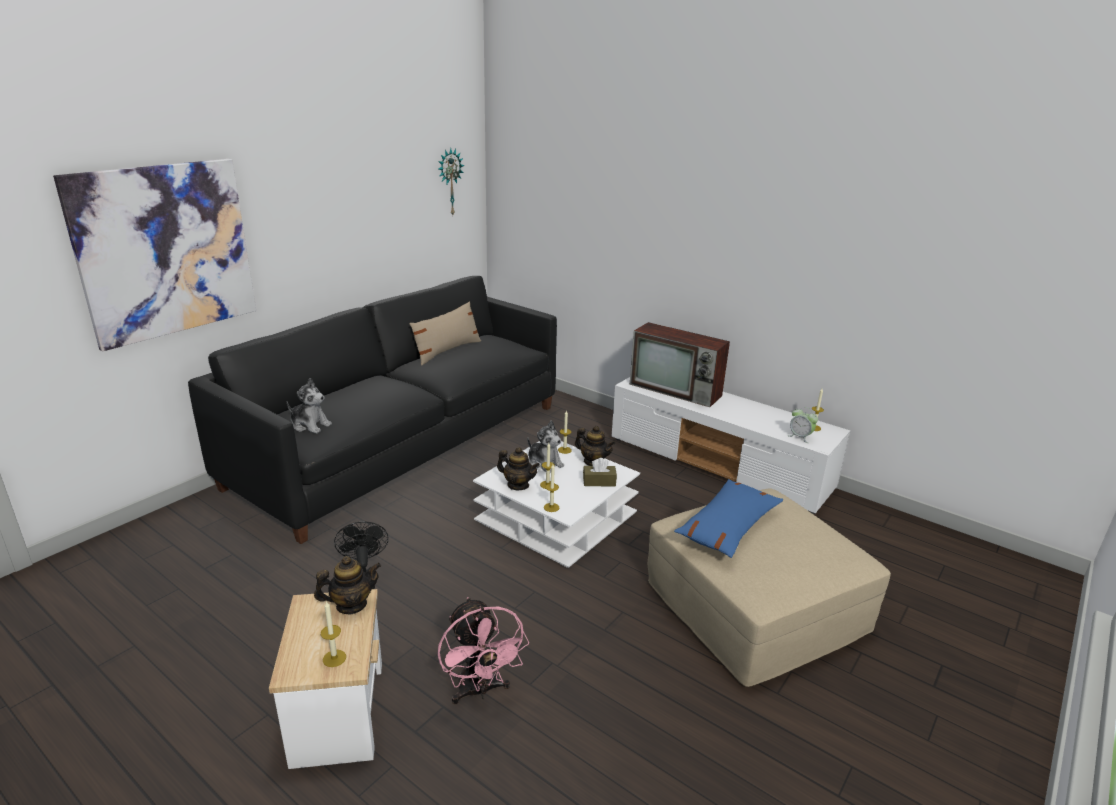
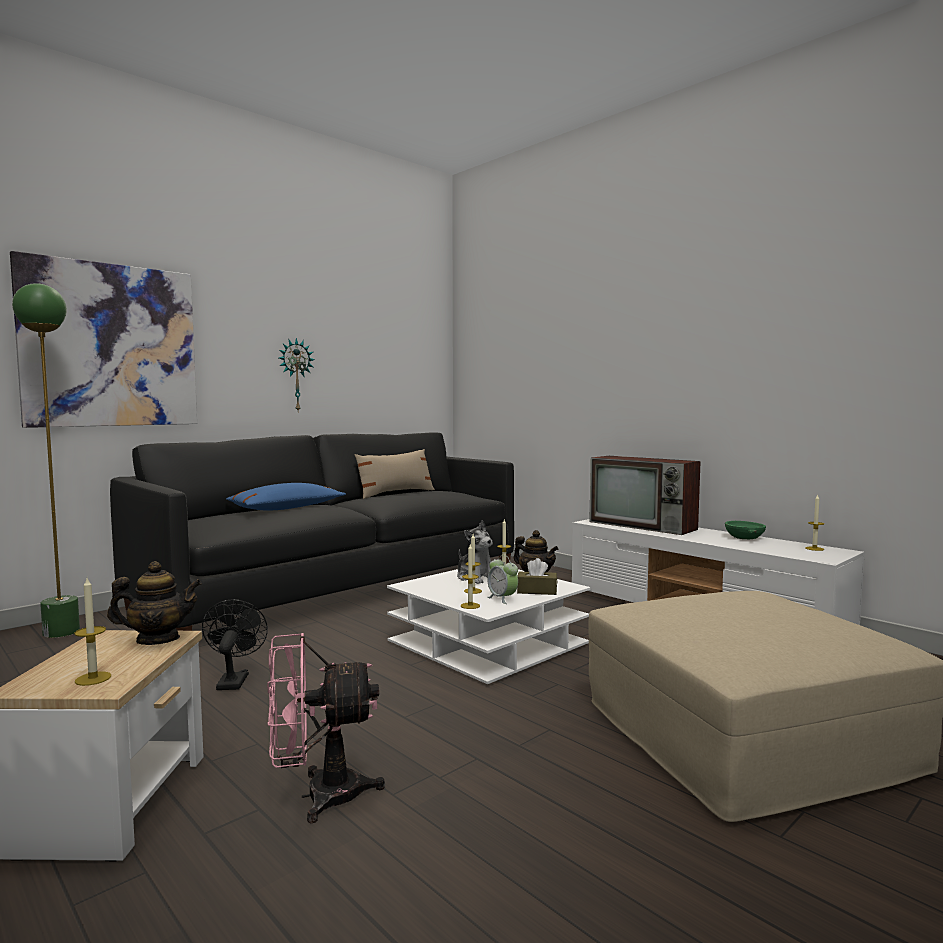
camera: 10 degrees right, 20 degrees down
(176, 526) = (61, 632): none -> green floor lamp
(310, 425) = (220, 523): plush toy -> none
(449, 182) = (414, 345): wall clock -> wall clock (295, 375)
(480, 691) = (318, 796): pink fan -> pink fan turned 90 degrees clockwise
(518, 485) = (437, 590): teapot -> none
(728, 527) = (692, 608): blue pillow -> blue pillow (286, 508)
(759, 410) = (743, 537): none -> green bowl
(800, 437) = (796, 553): alarm clock -> alarm clock (502, 599)

